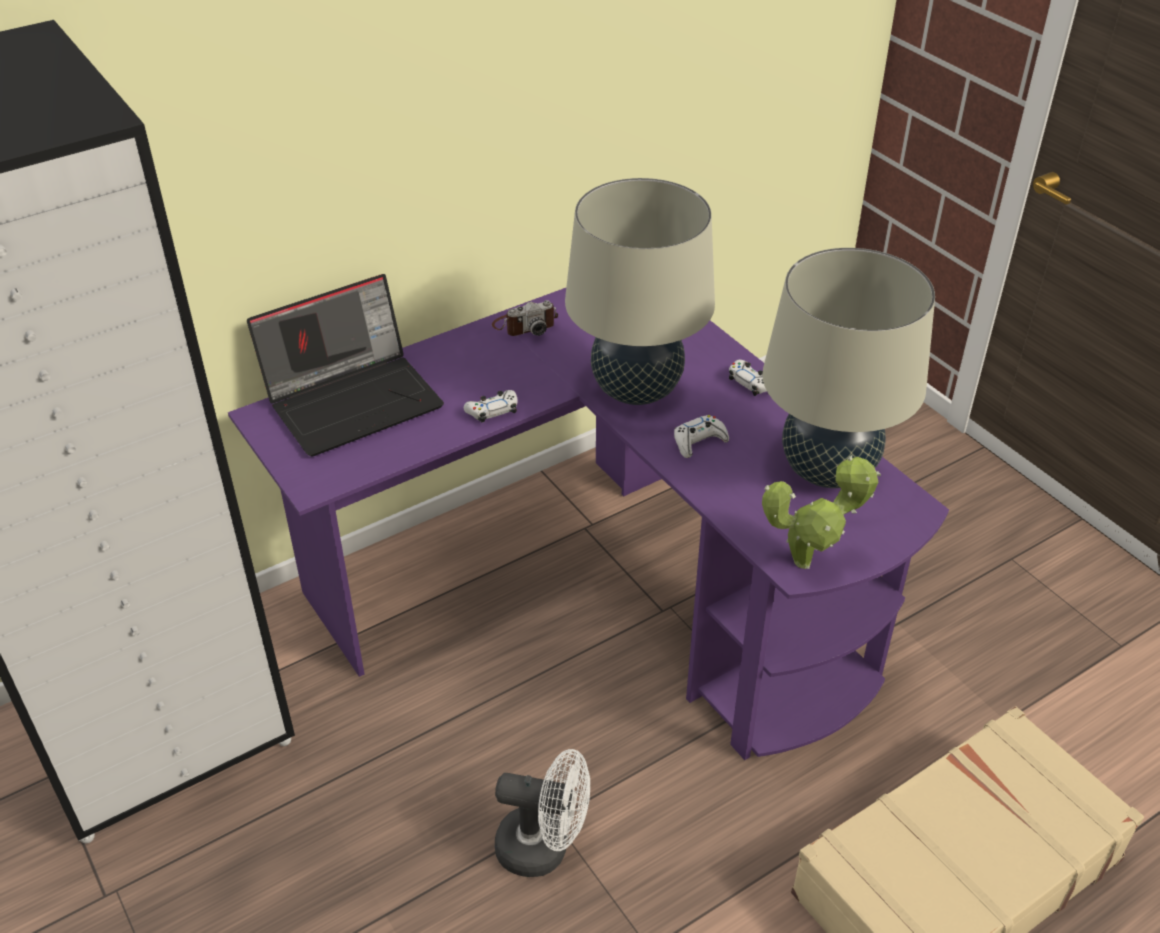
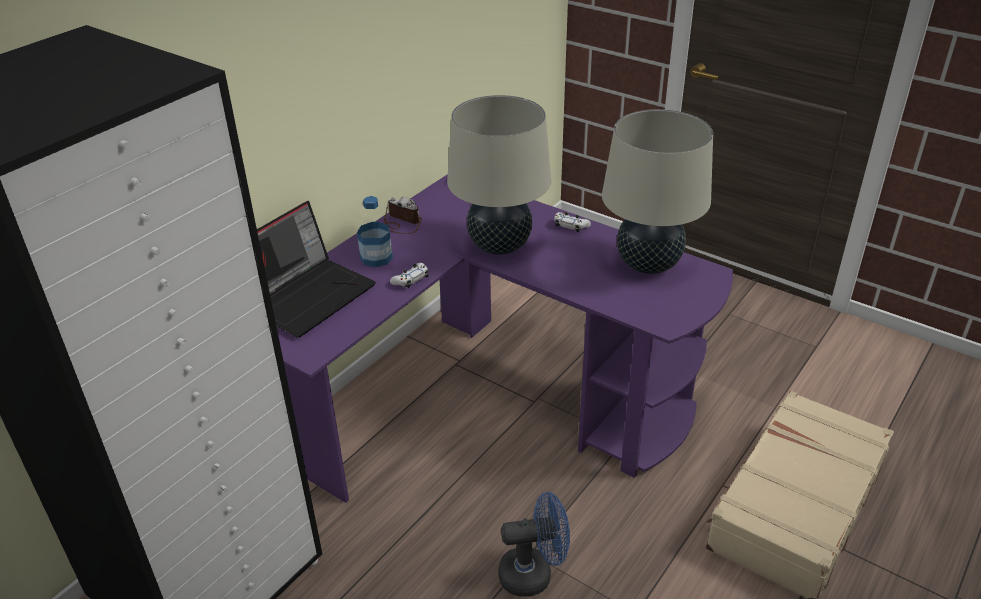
camera: 20 degrees left, 5 degrees down
(467, 368) = (376, 258): none -> bottle
(525, 325) = (400, 223): camera -> camera turned 105 degrees counterclockwise
(544, 848) = (534, 573): white fan -> blue fan
(699, 441) = (558, 266): white game controller -> none
(809, 561) = (670, 318): potted plant -> none

